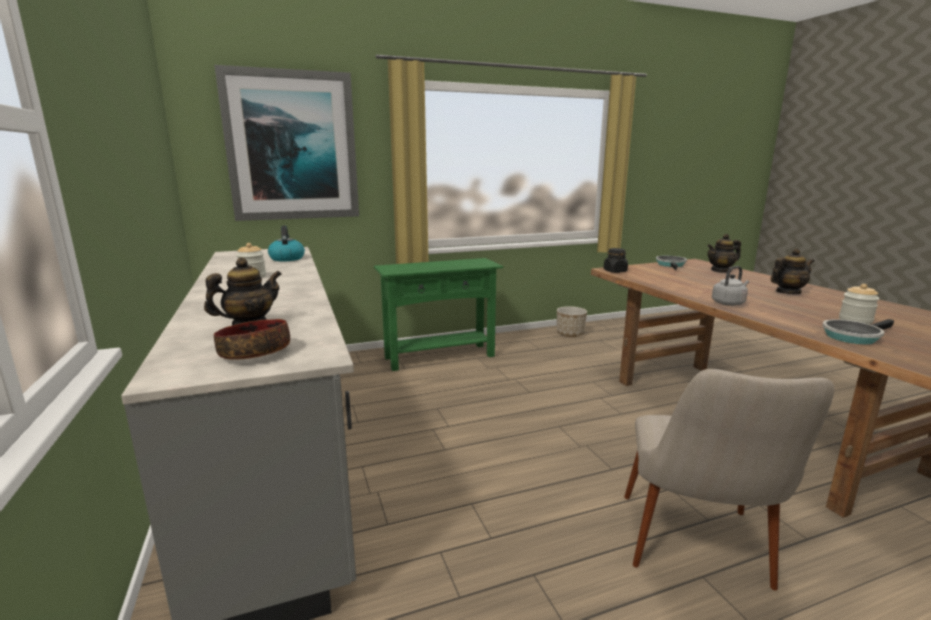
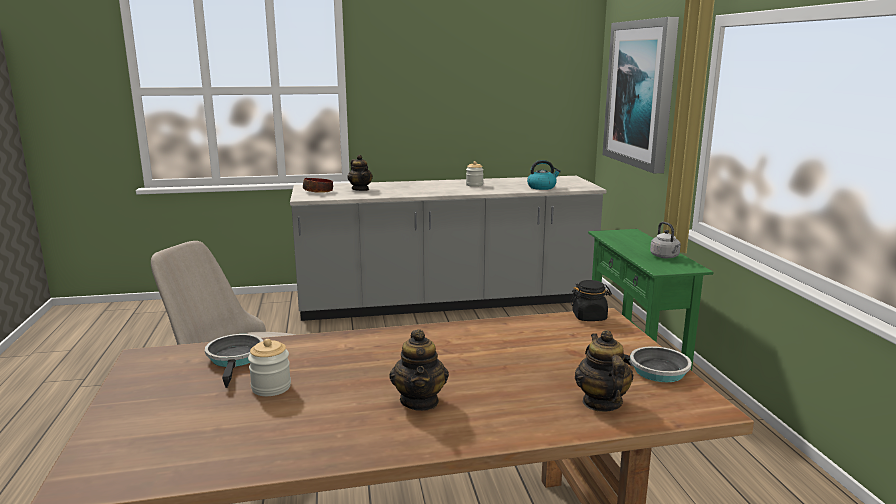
camera: 100 degrees right, 0 degrees up
(570, 334) = (782, 483): planter -> none
(729, 303) = (389, 339): grey kettle -> grey kettle (665, 257)

